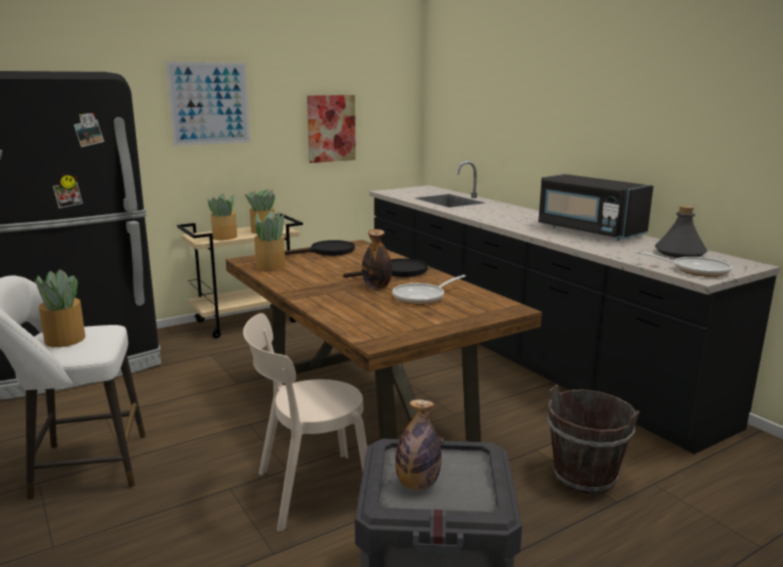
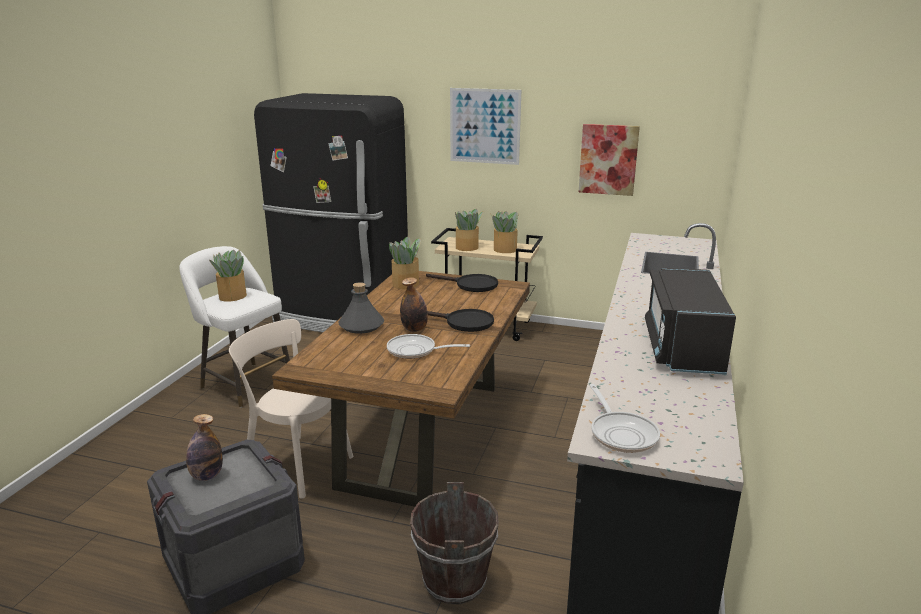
camera: 50 degrees right, 5 degrees up
(679, 253) = (683, 411): grey bottle -> grey bottle (362, 326)

